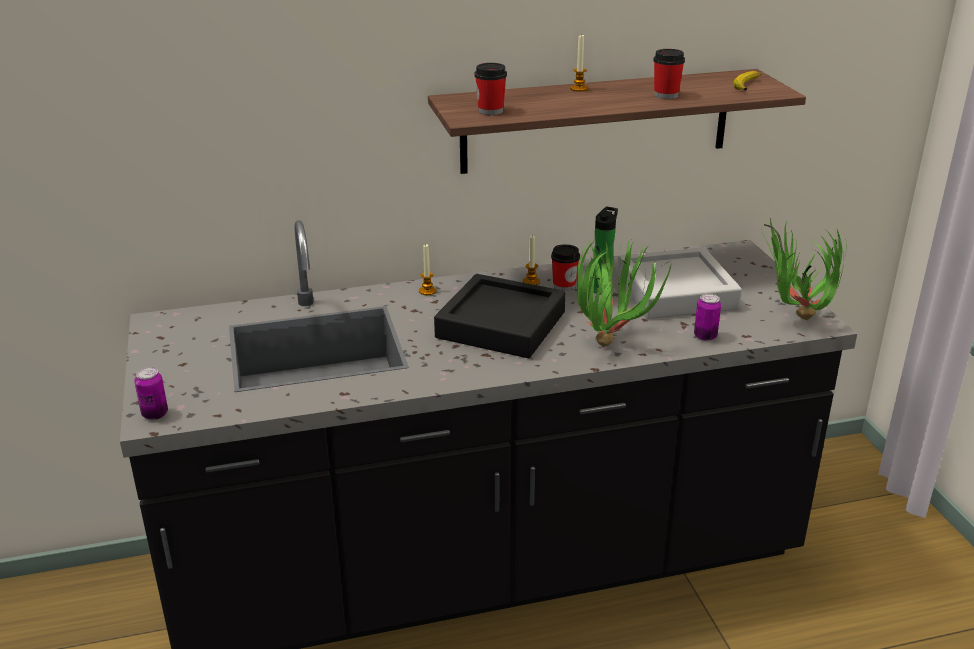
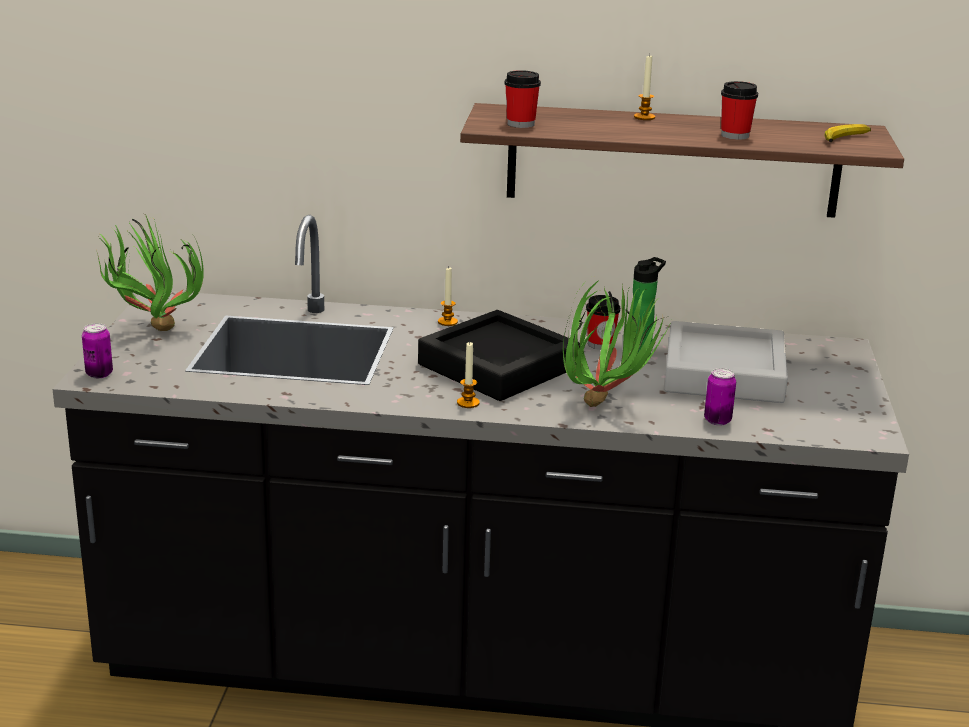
camera: 20 degrees right, 5 degrees down
(531, 281) = (567, 333): candle -> candle (468, 403)
(795, 320) = (842, 426): potted plant -> potted plant (151, 329)

